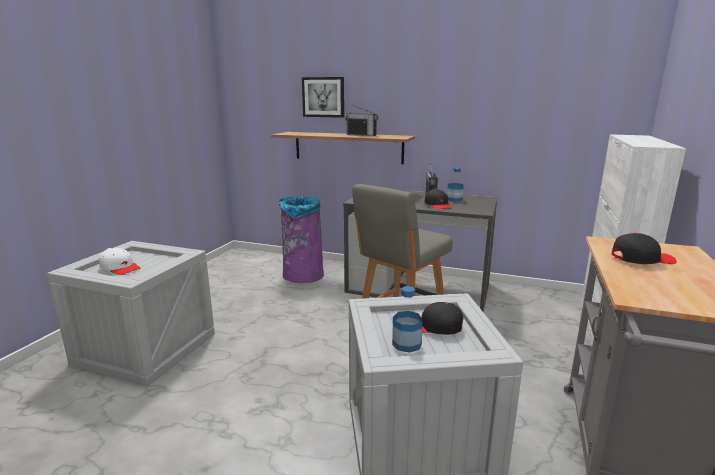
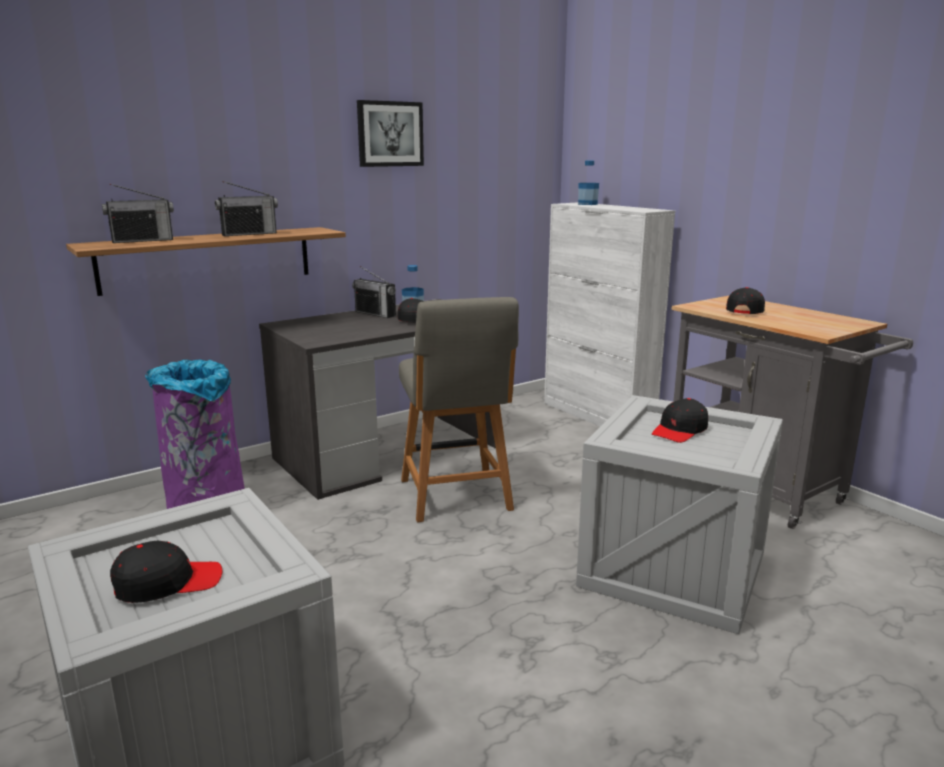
camera: 55 degrees left, 0 degrees up
(120, 268) = (168, 583): white cap -> black cap
(311, 133) = (142, 241): none -> radio
(323, 97) = (146, 169): picture -> picture (390, 134)
(407, 344) = (705, 450): bottle -> bottle (587, 204)

